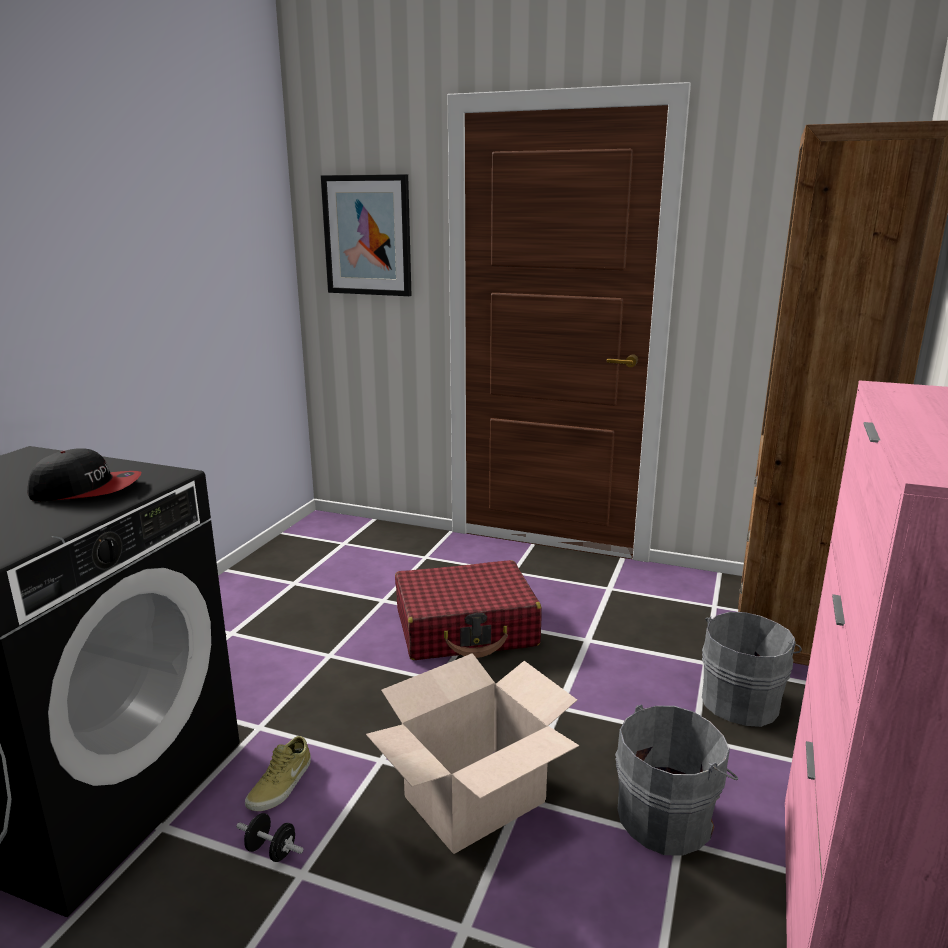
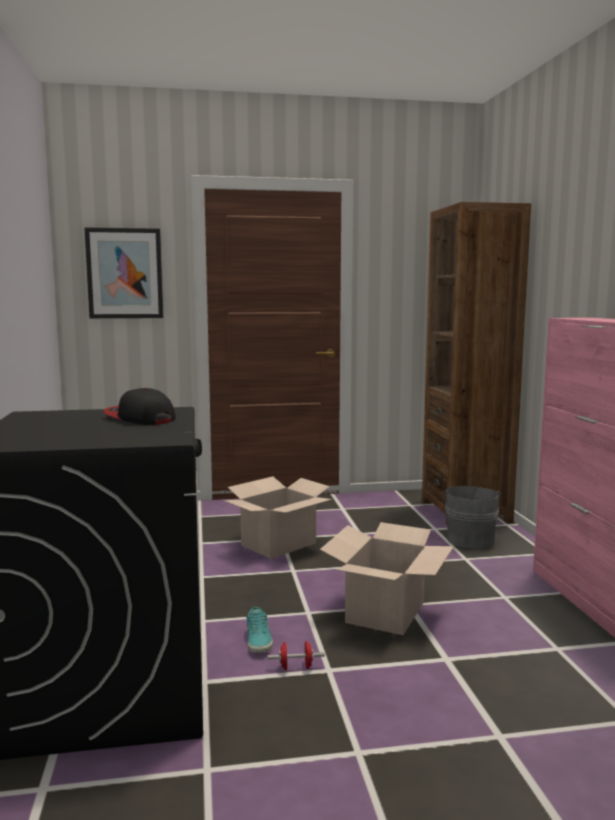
camera: 30 degrees left, 10 degrees down
(87, 490) = (139, 418): cap -> cap turned 105 degrees counterclockwise
(271, 851) = (296, 667): black dumbbell -> red dumbbell
(281, 785) = (259, 640): beige shoe -> turquoise shoe
(466, 628) = (278, 544): red suitcase -> cardboard box
(669, 816) = (489, 590): grey bucket -> none

